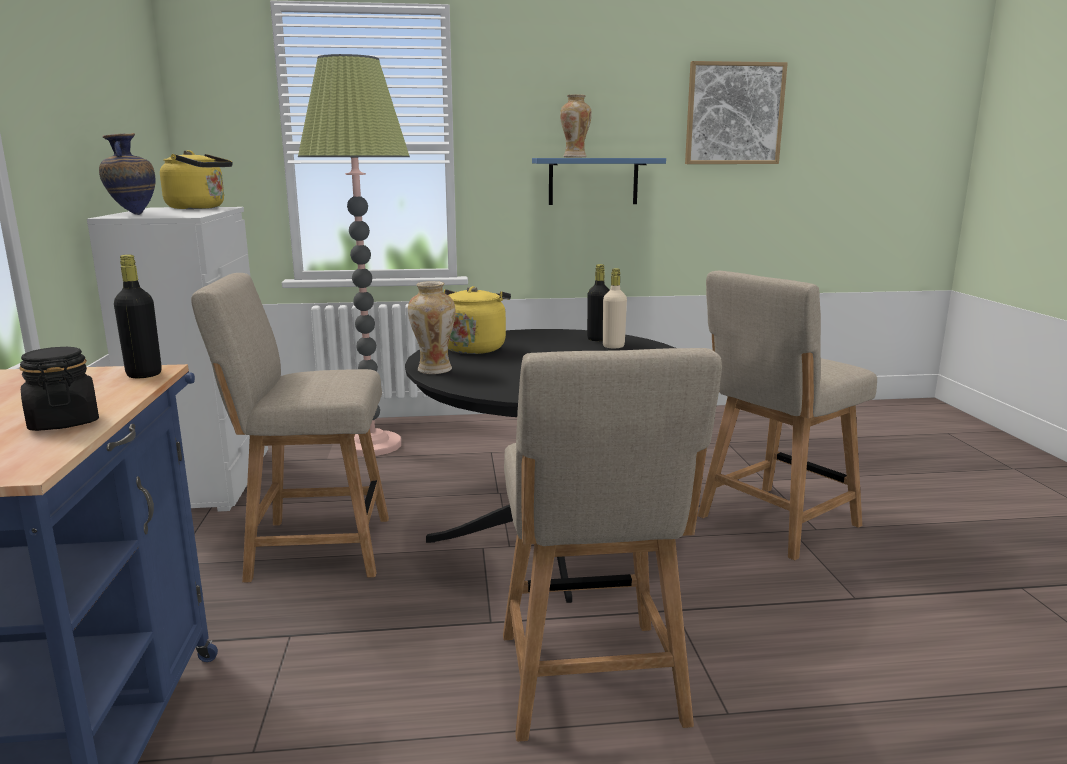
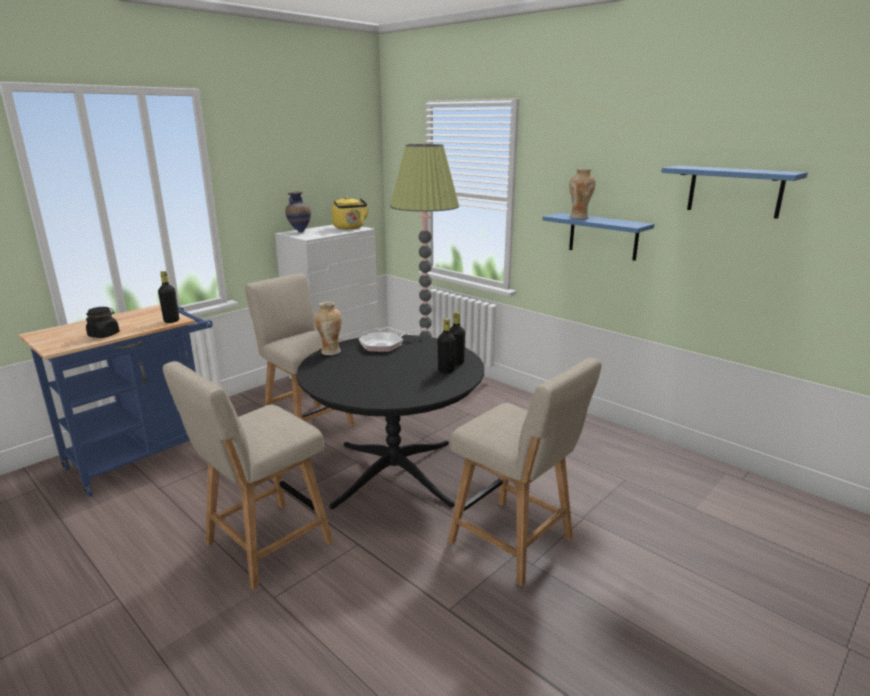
camera: 50 degrees right, 5 degrees up
(474, 348) = (385, 345): yellow kettle -> frying pan
(613, 346) = (446, 370): beige bottle -> black bottle
(734, 114) = (734, 191): picture -> blue shelf
(773, 523) = (515, 543): beige chair -> beige chair turned 150 degrees counterclockwise

